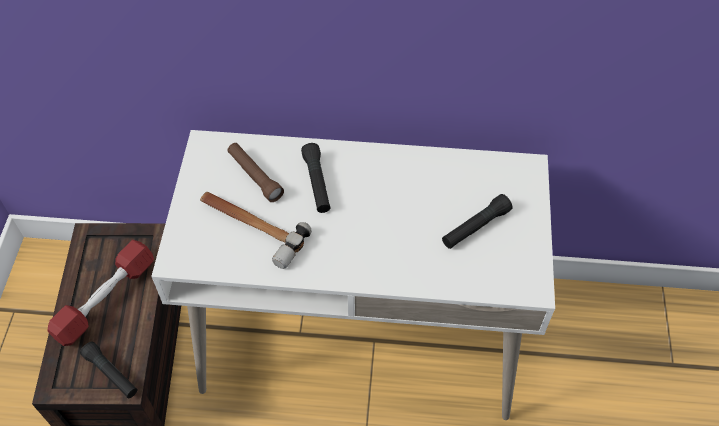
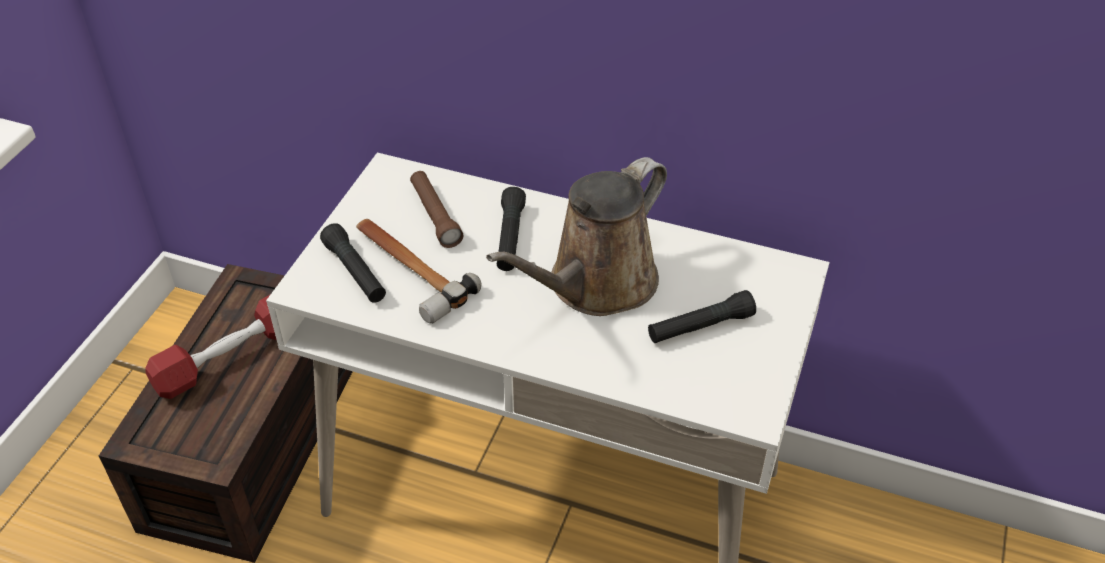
camera: 15 degrees right, 10 degrees down
(111, 374) = (205, 443): black flashlight -> black flashlight (355, 272)
(391, 209) = (595, 285): none -> brown watering can

